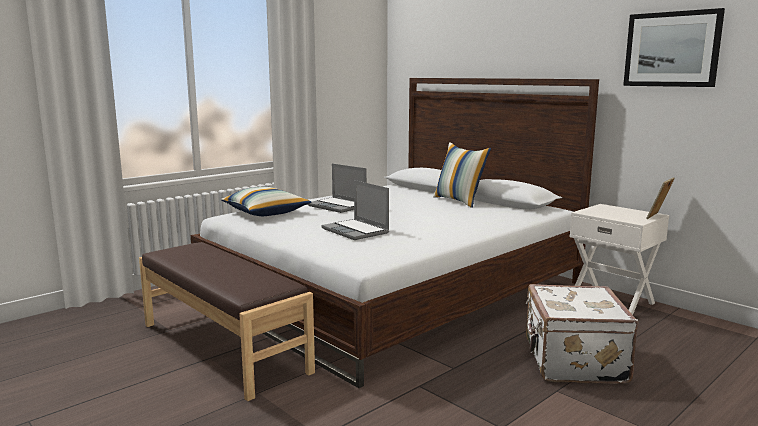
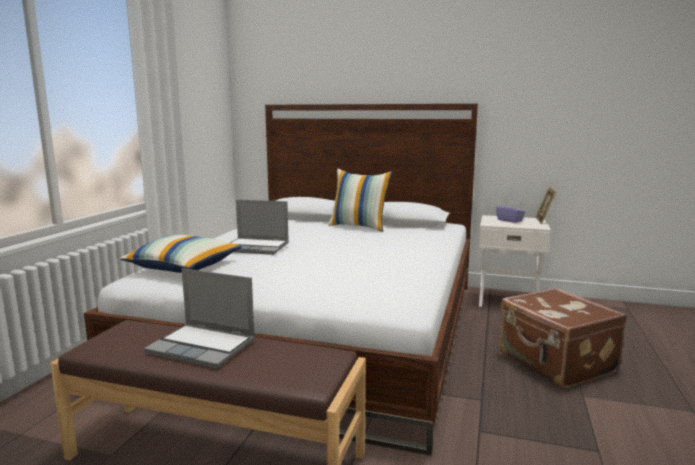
camera: 30 degrees left, 0 degrees up
(356, 231) = (326, 273): laptop -> laptop (203, 347)
(572, 361) = (555, 363): white suitcase -> brown suitcase
(617, 212) = (510, 220): none -> purple tissue box
(671, 49) = (542, 77): picture -> none

